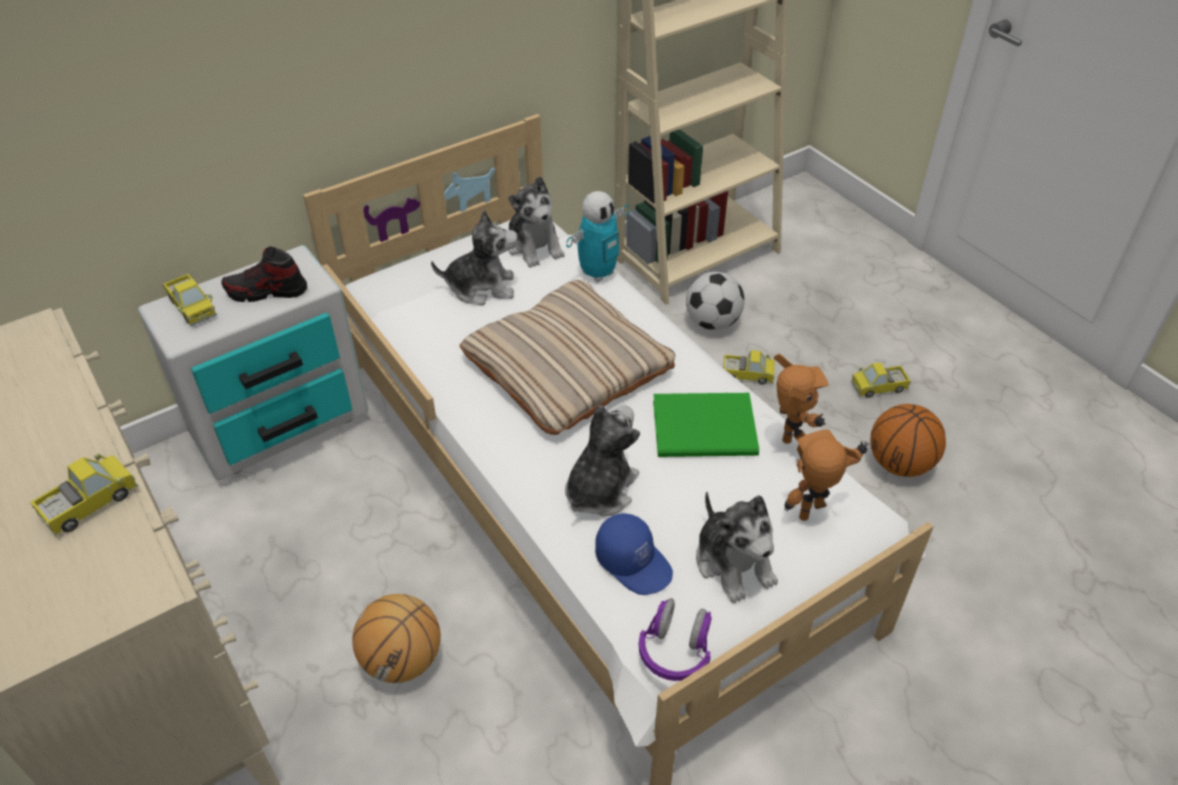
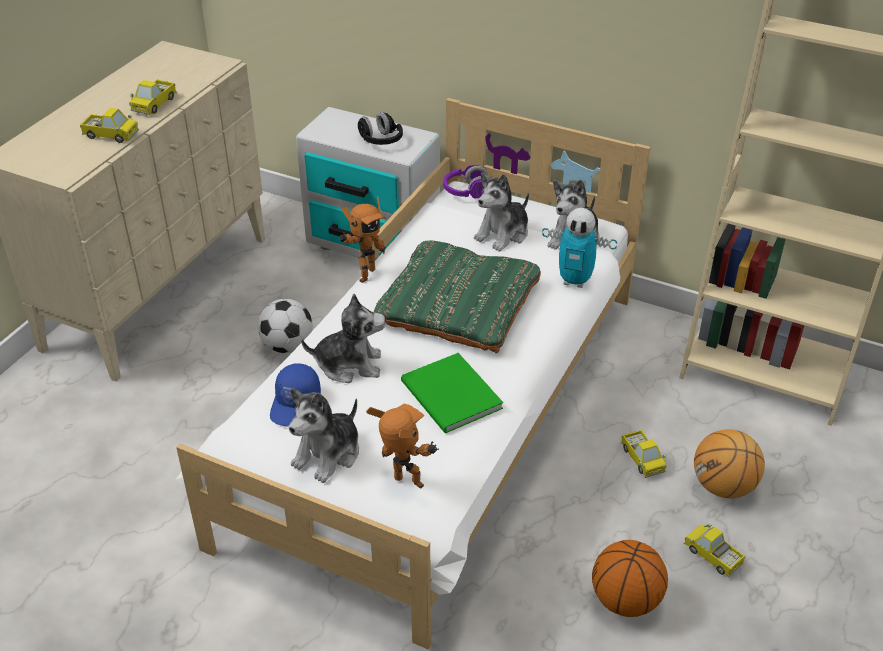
camera: 60 degrees right, 5 degrees down
(192, 308) = (342, 123): toy truck -> toy truck (154, 104)
(267, 292) = (380, 140): shoe -> black headphones
(403, 660) = (232, 386): basketball -> basketball (723, 486)
(481, 287) = (503, 234): plush toy -> plush toy turned 75 degrees clockwise
(567, 365) = (458, 304): beige pillow -> green pillow
(676, 651) = (233, 451): purple headphones -> purple headphones (467, 192)
(712, 322) = (686, 414): football -> football (287, 346)
(790, 451) = (464, 451): toy robot -> toy robot (364, 274)

